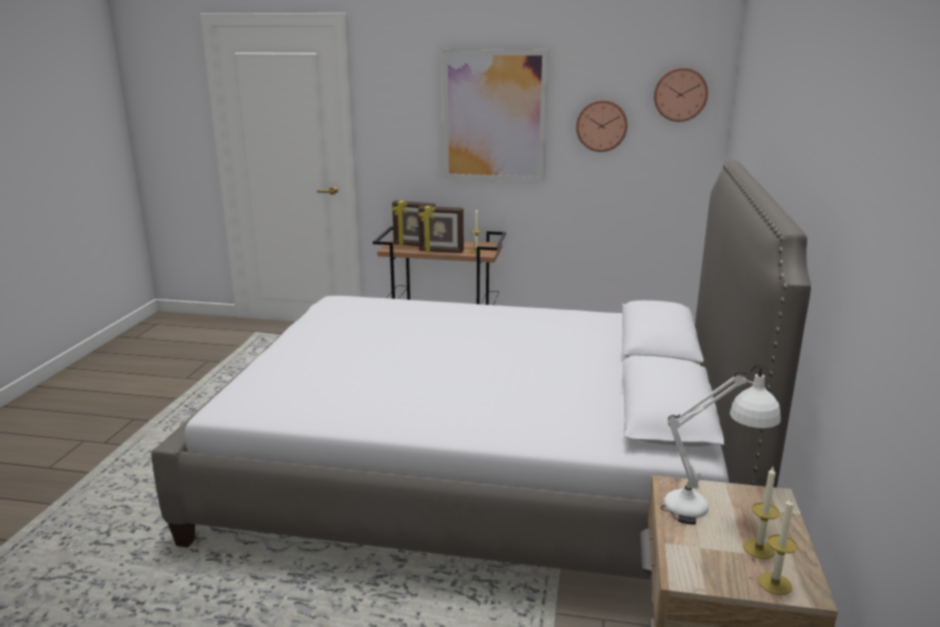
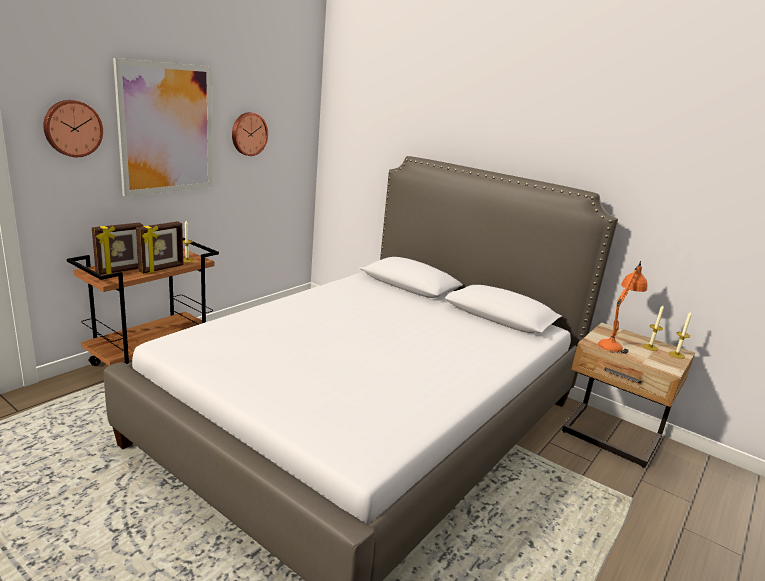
camera: 65 degrees left, 0 degrees up
(680, 94) = (294, 108): wall clock -> wall clock (72, 128)
(711, 509) = (615, 343): white table lamp -> orange table lamp

